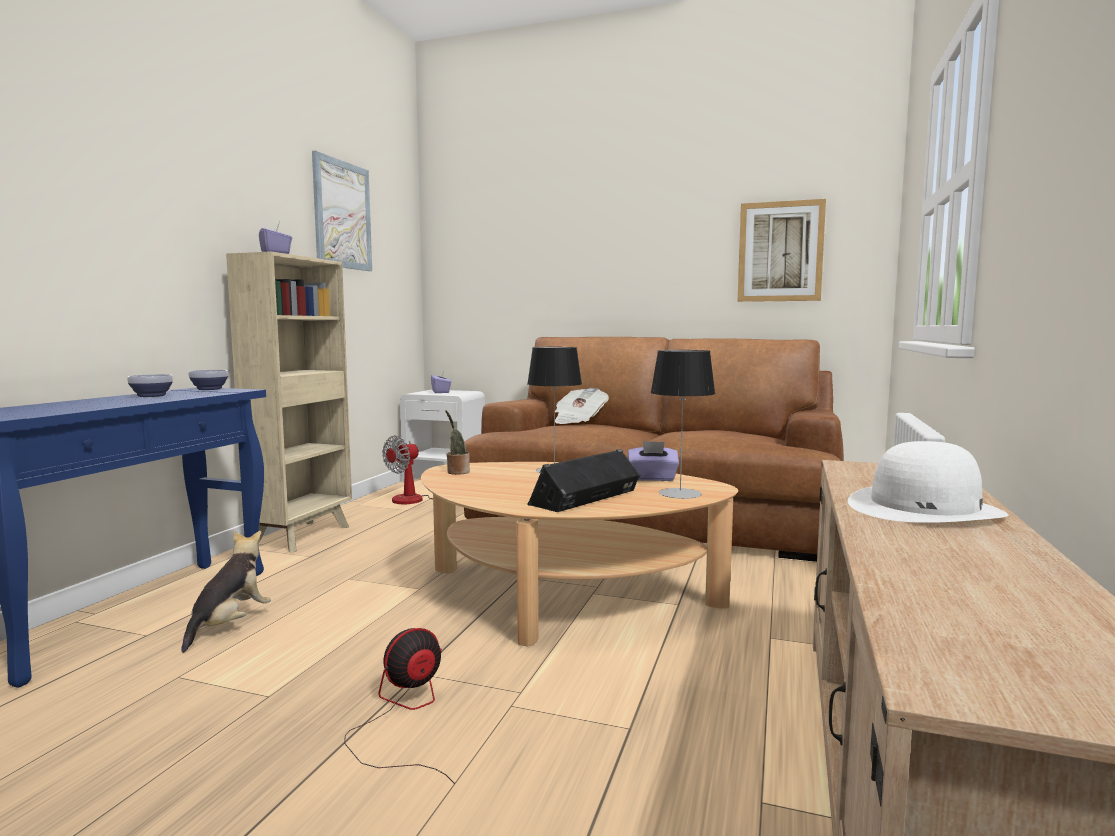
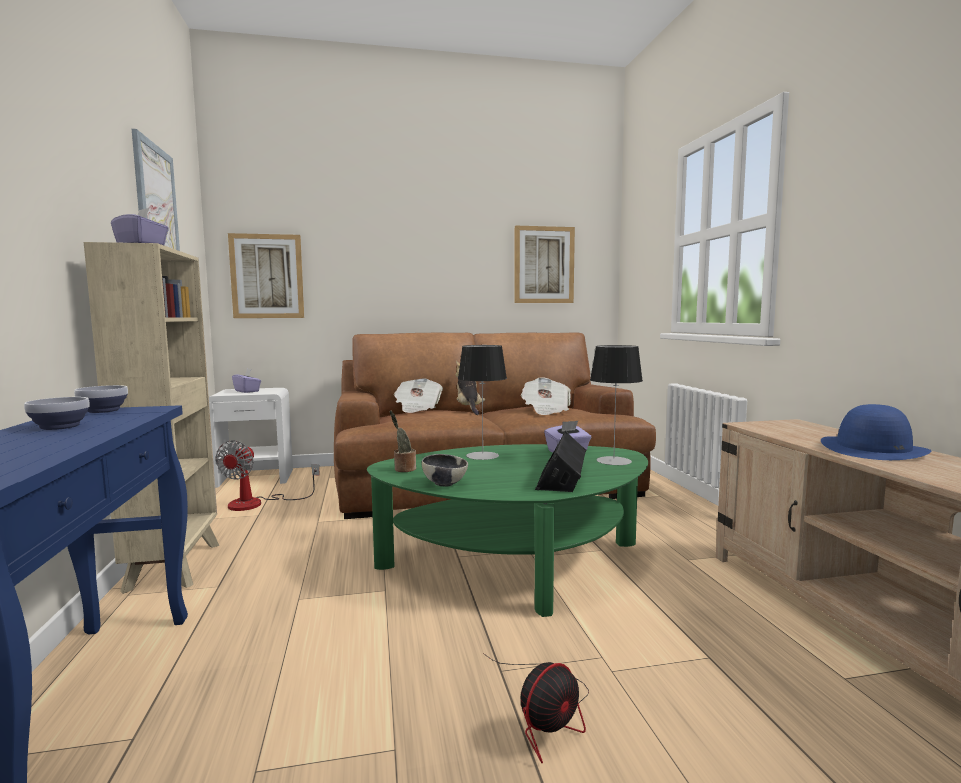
camera: 30 degrees left, 0 degrees up
(229, 624) = (231, 688): plush toy -> plush toy (468, 409)
(404, 715) = (547, 714): fan -> fan turned 150 degrees counterclockwise
(461, 488) = (445, 484): none -> bowl
(471, 277) = (267, 276): none -> picture
(564, 596) = (516, 564): beige coffee table -> green coffee table
(708, 434) = (546, 410): none -> newspaper
(924, 508) = (873, 449): white hat -> blue hat

